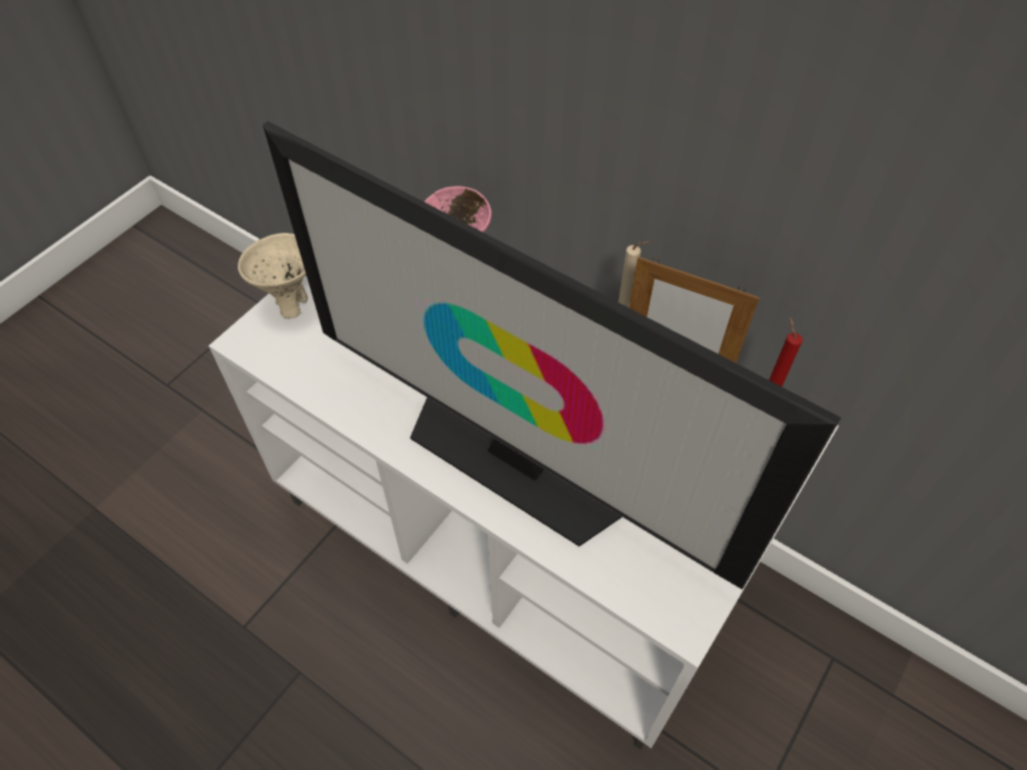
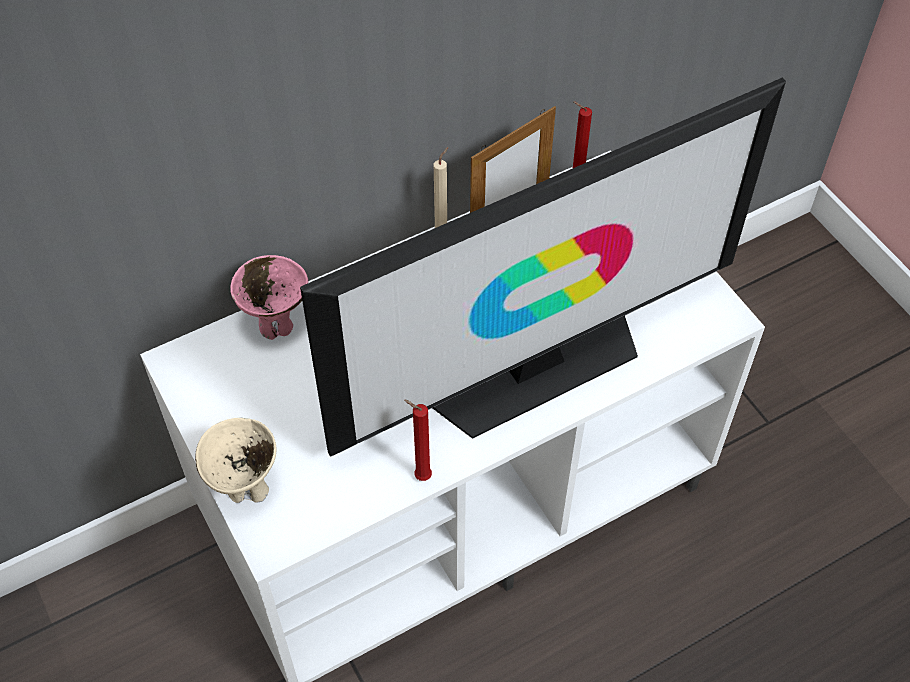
camera: 65 degrees left, 0 degrees up
(352, 414) = (420, 476): none -> red candle

